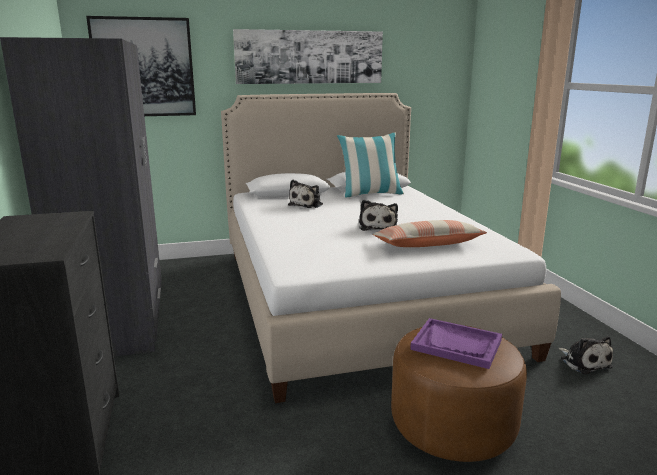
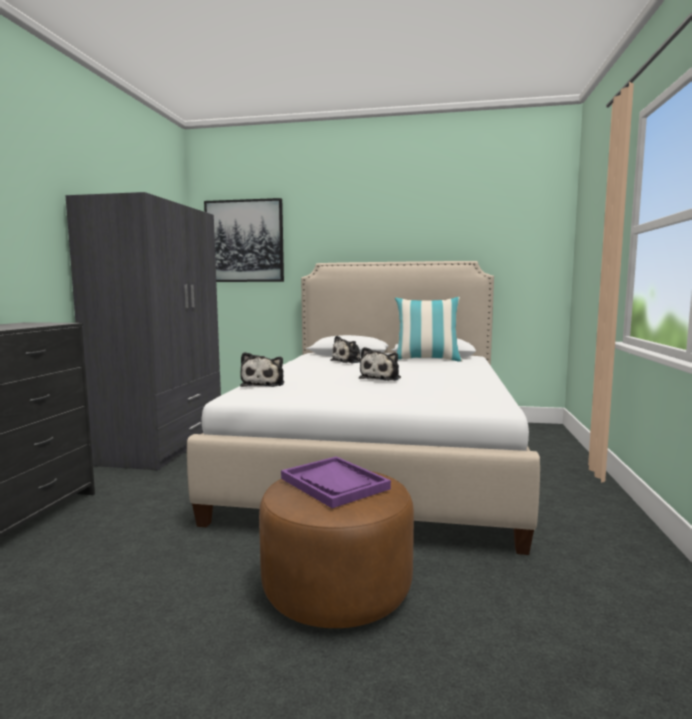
camera: 25 degrees right, 10 degrees down
(310, 57) = (389, 228): picture -> none
(428, 245) = (403, 393): pillow -> none
(584, 362) = (584, 568): plush toy -> plush toy (264, 384)

